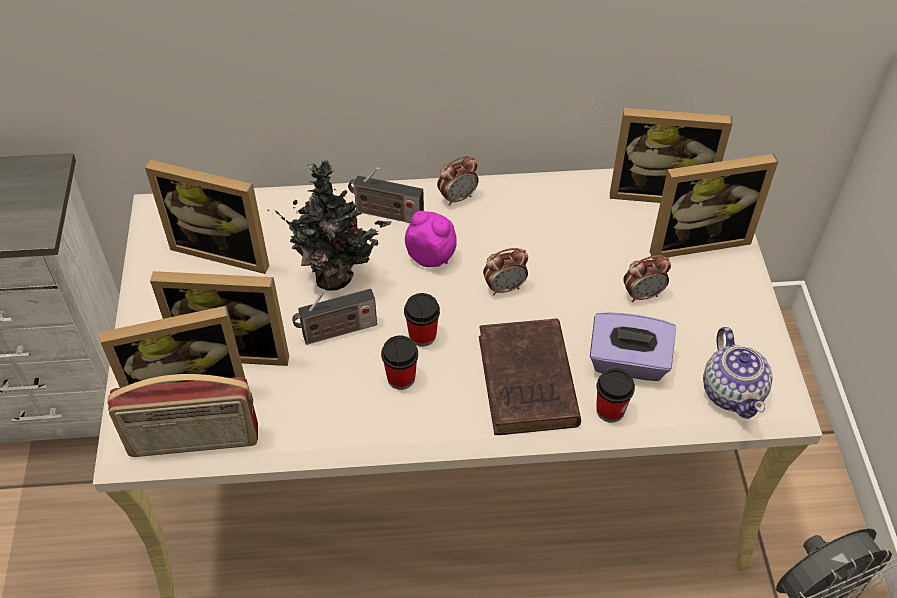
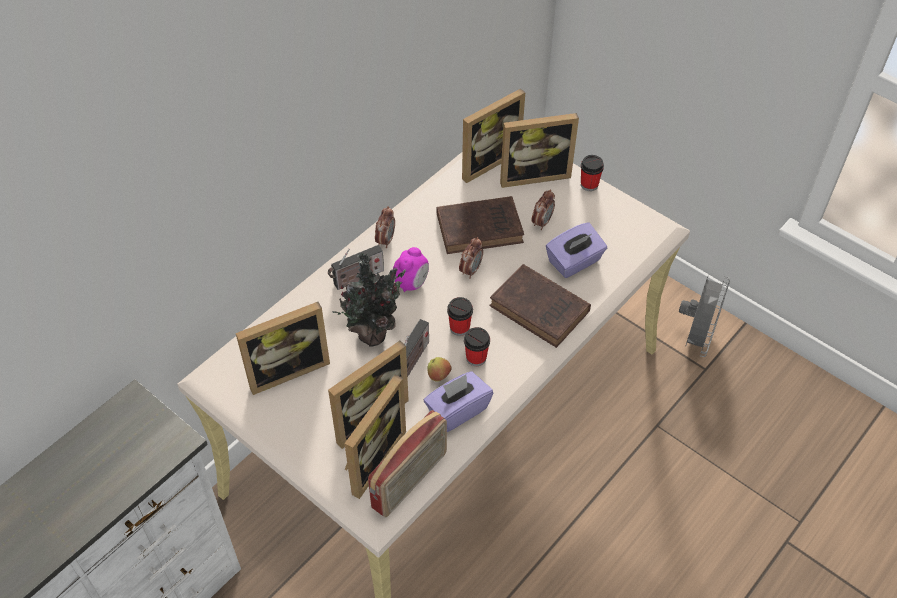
camera: 45 degrees left, 0 degrees up
(319, 414) = (457, 410): none -> purple tissue box
(344, 366) = (439, 376): none -> apple
(431, 256) = (411, 283): alarm clock -> alarm clock turned 135 degrees clockwise
(569, 254) = (482, 228): none -> brown book
(610, 410) = (593, 292): cup -> cup (589, 185)
(696, 238) = (533, 174): picture frame -> picture frame turned 45 degrees clockwise
(732, 391) = (635, 239): teapot -> none

